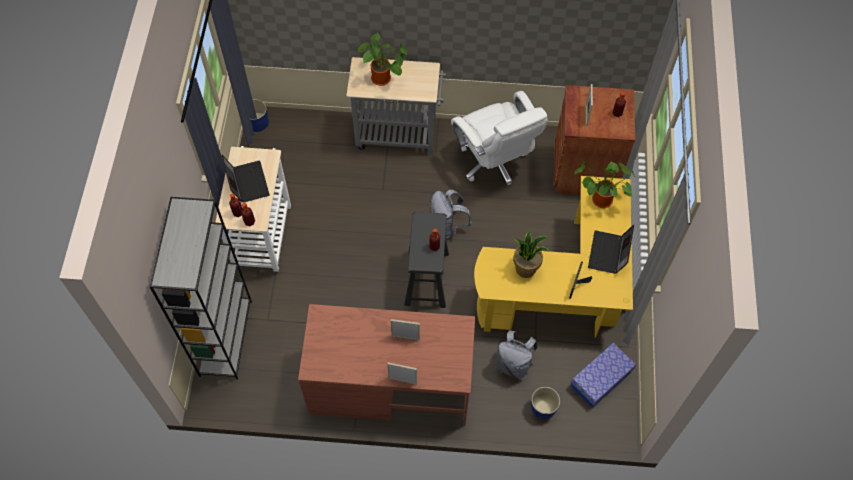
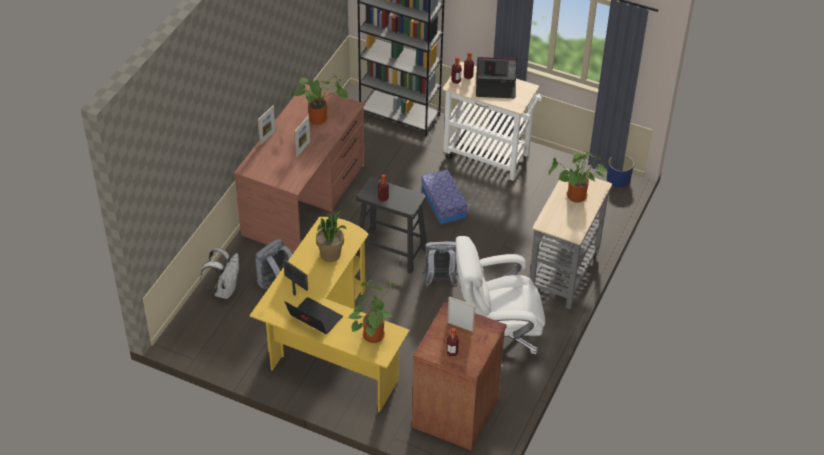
camera: 110 degrees right, 15 degrees down
(351, 339) = (320, 118): none -> potted plant
(542, 409) = (224, 290): planter -> white backpack
(601, 379) = (227, 340): storage box -> storage box (443, 204)

